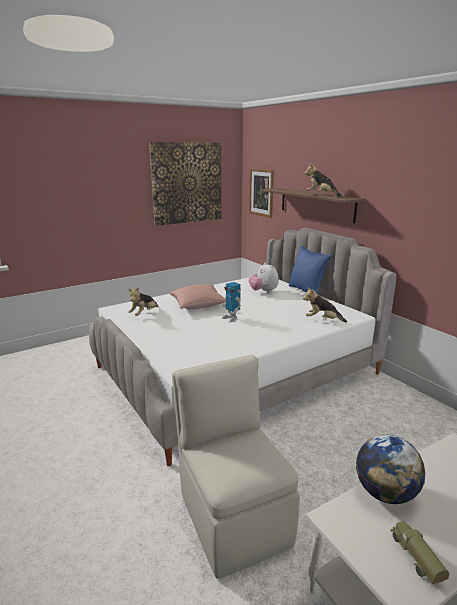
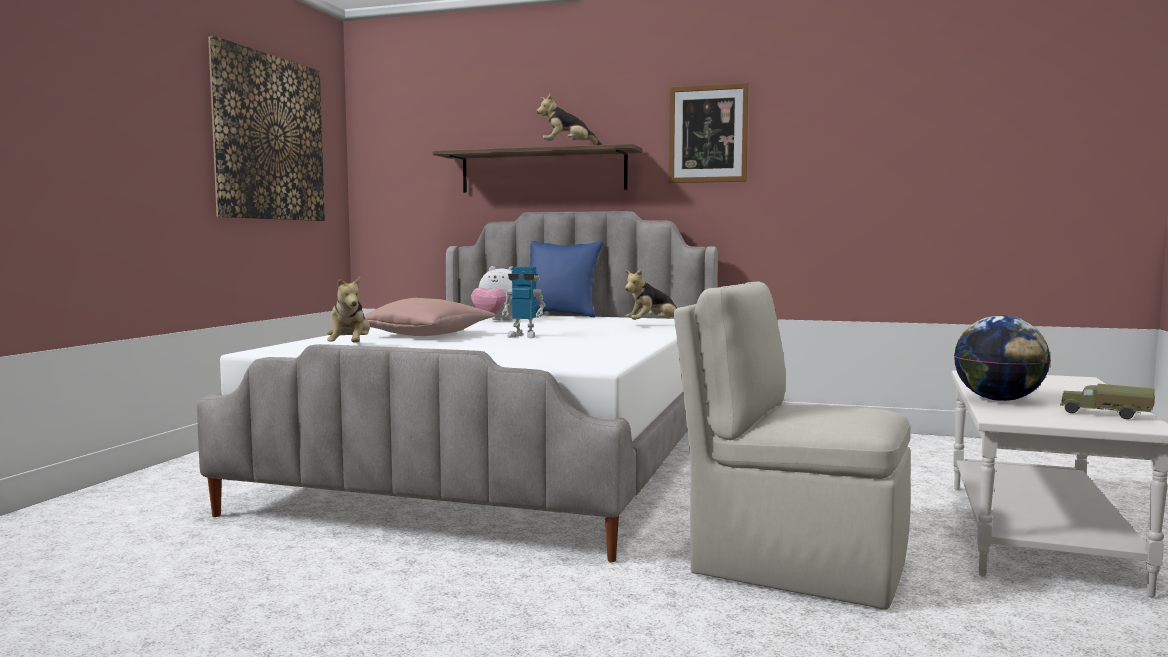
camera: 40 degrees left, 15 degrees down
(261, 192) = (405, 168): picture -> picture (708, 134)

